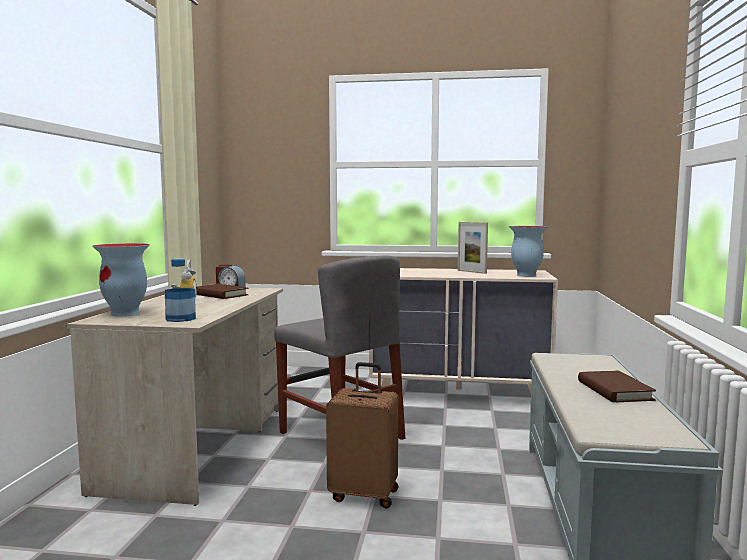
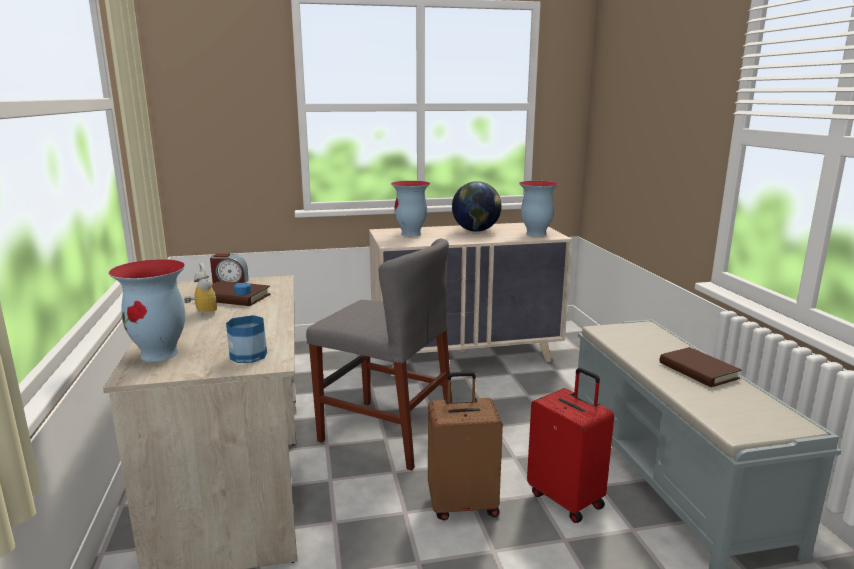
camera: 20 degrees left, 10 degrees up
(410, 271) = (411, 234): none -> vase
(466, 508) = (567, 499): none -> red suitcase
(471, 272) = (476, 231): picture frame -> globe

